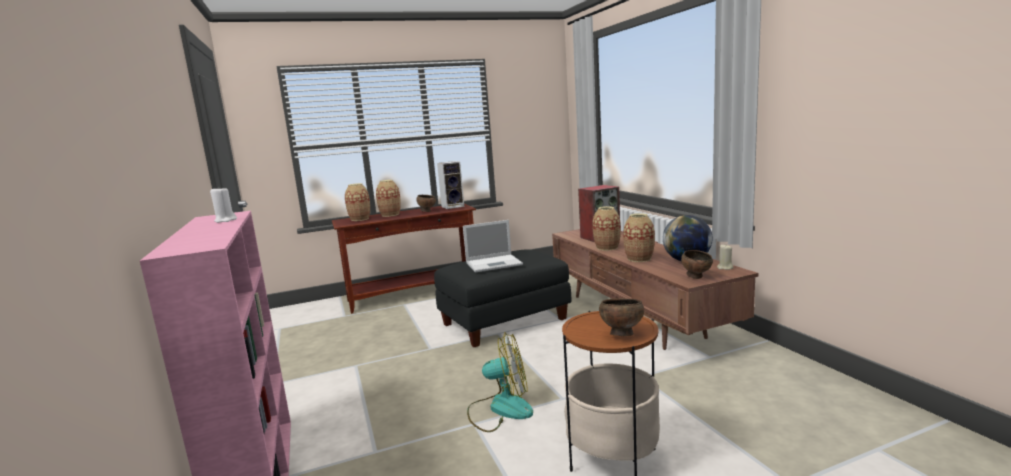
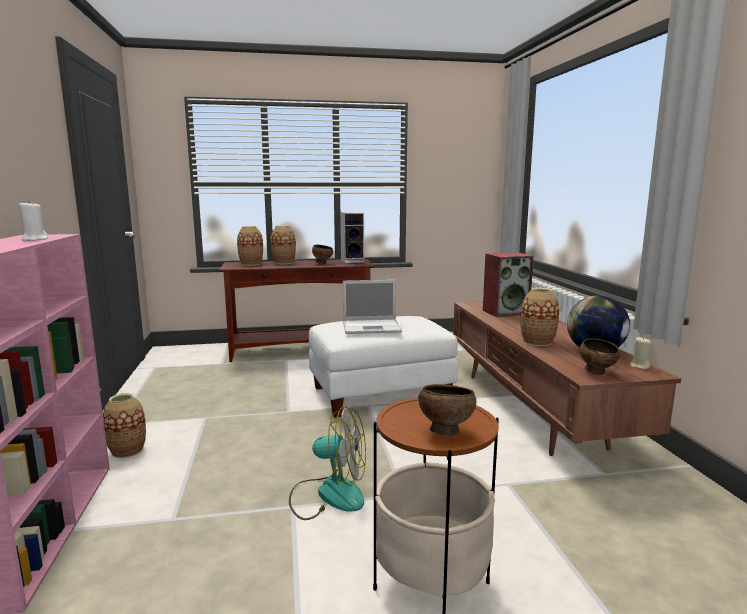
camera: 10 degrees right, 0 degrees up
(504, 321) = (380, 393): black ottoman -> white ottoman
(607, 247) = (506, 325): vase -> vase (127, 450)

